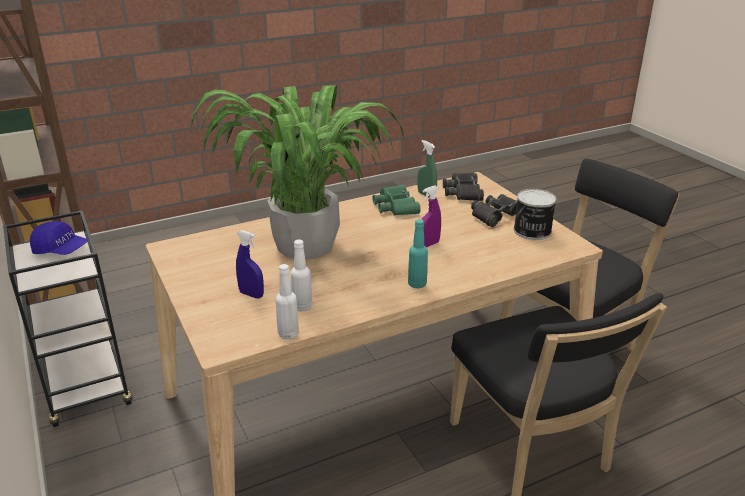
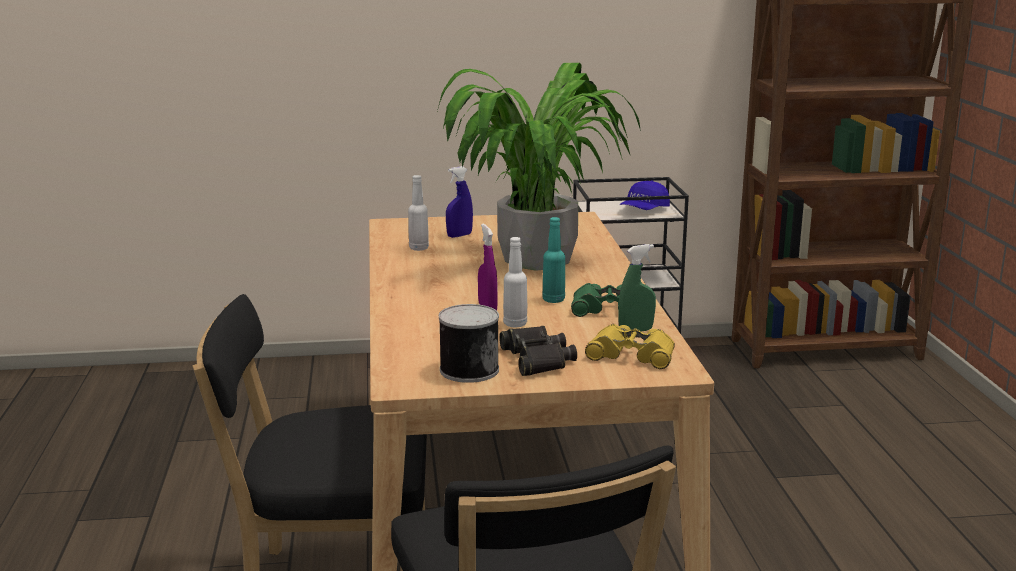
camera: 110 degrees right, 10 degrees down
(288, 334) = (382, 241): white bottle -> white bottle (515, 324)
(417, 284) = (407, 290): turquoise bottle -> turquoise bottle (553, 300)
(463, 192) = (632, 355): black binoculars -> yellow binoculars

